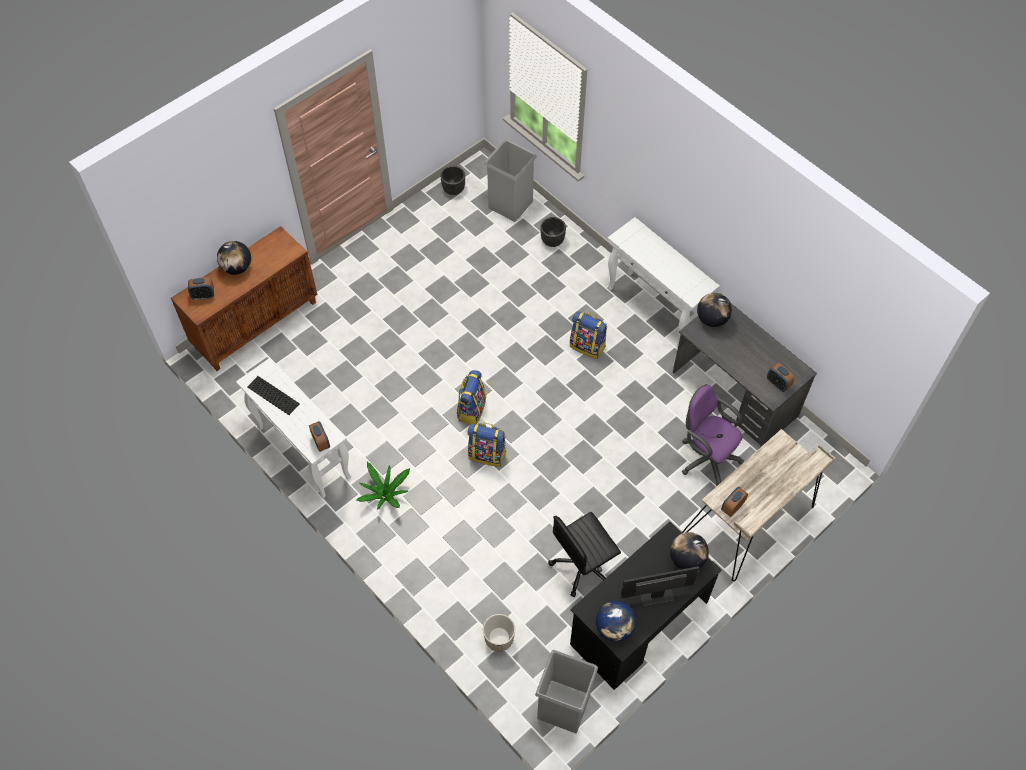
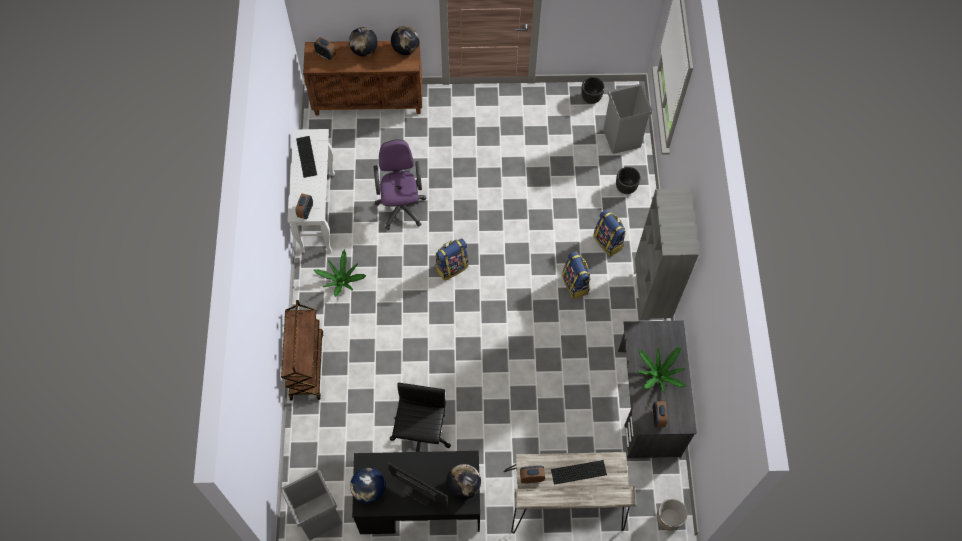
camera: 40 degrees right, 5 degrees up
(424, 589) = (306, 365): none -> brown cart
(487, 454) = (432, 307): backpack -> backpack (608, 242)
(499, 638) = (321, 436): planter -> planter (669, 518)
(583, 566) = (421, 435): black office chair -> black office chair turned 90 degrees clockwise
(655, 310) = (651, 295): white console table -> grey bookcase
(706, 457) = (581, 431): purple office chair -> purple office chair (401, 205)
(712, 319) = (657, 331): globe -> globe (406, 49)
(746, 351) = (659, 375): none -> potted plant
(763, 473) = (578, 472): none -> keyboard

